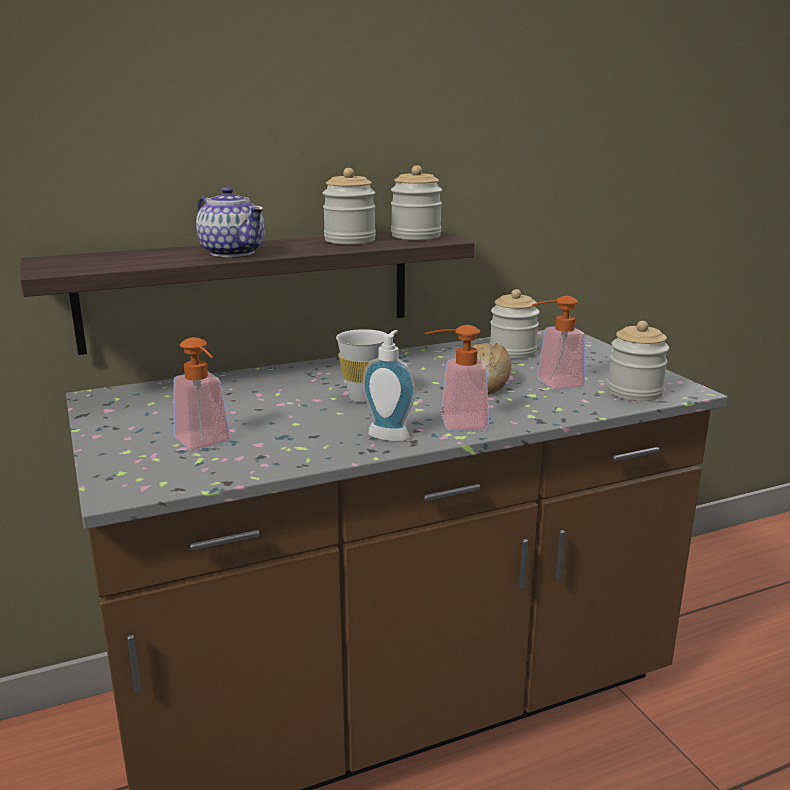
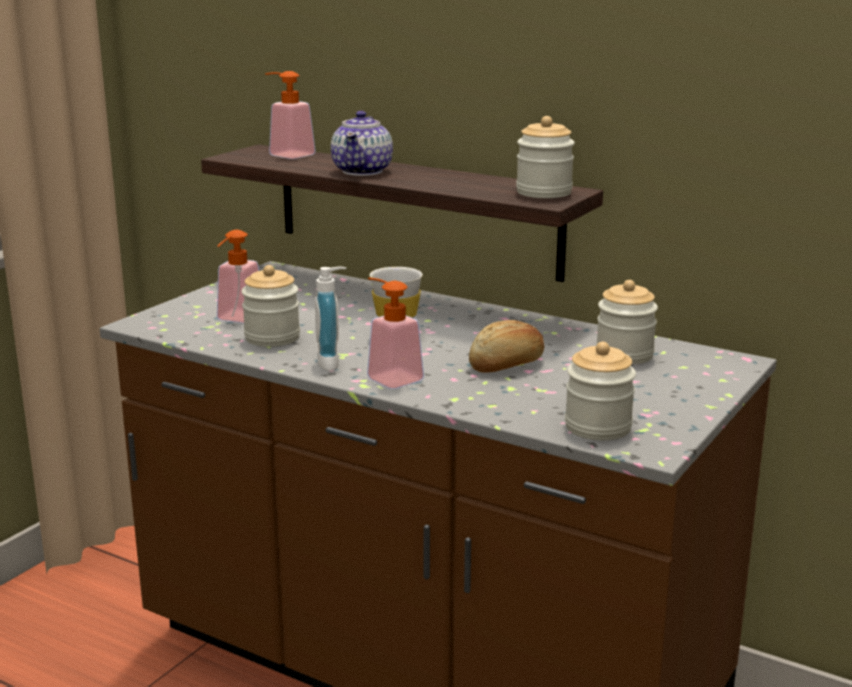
camera: 55 degrees right, 0 degrees up
(349, 240) = (478, 182): jar -> jar (272, 337)
(552, 384) = (555, 390): soap dispenser -> soap dispenser (287, 154)

